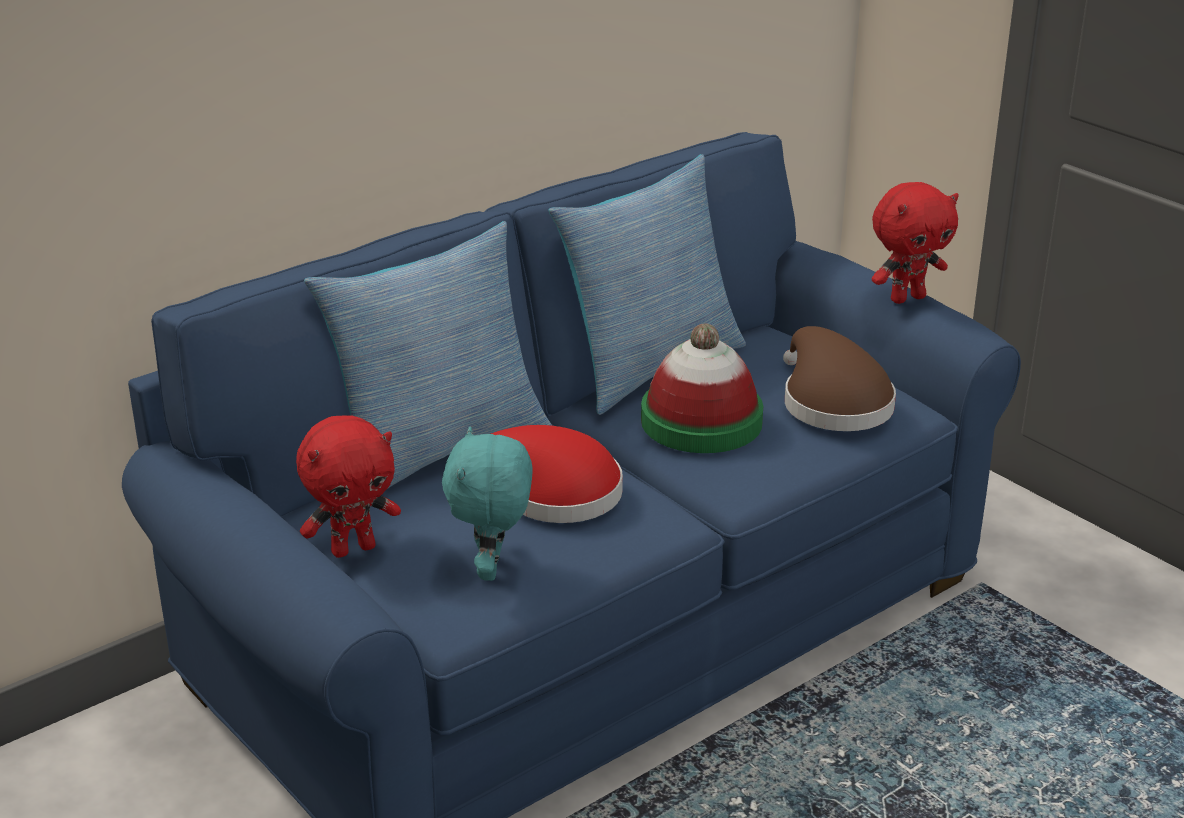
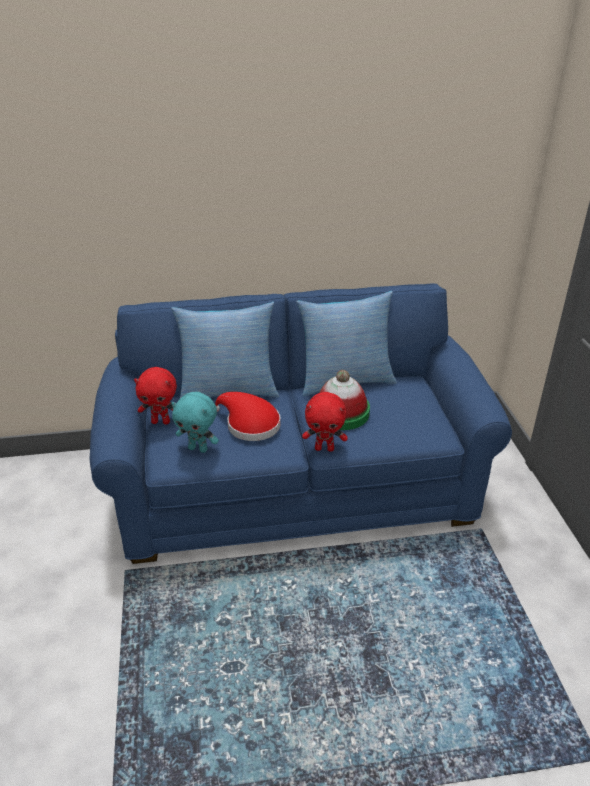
camera: 30 degrees right, 5 degrees up
(492, 569) = (198, 448): turquoise plush toy -> turquoise plush toy turned 105 degrees counterclockwise
(832, 402) = (406, 422): brown hat -> none
(907, 298) = (473, 383): red plush toy -> red plush toy (324, 448)

